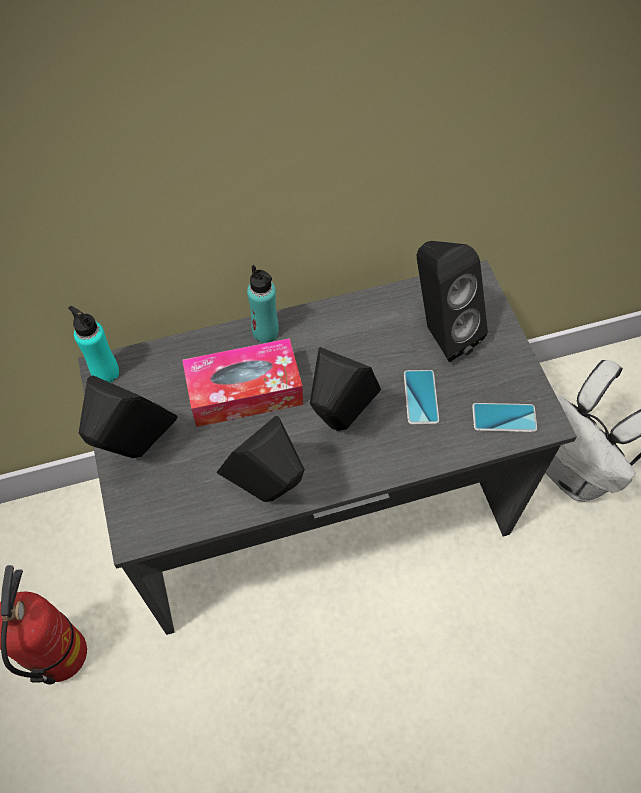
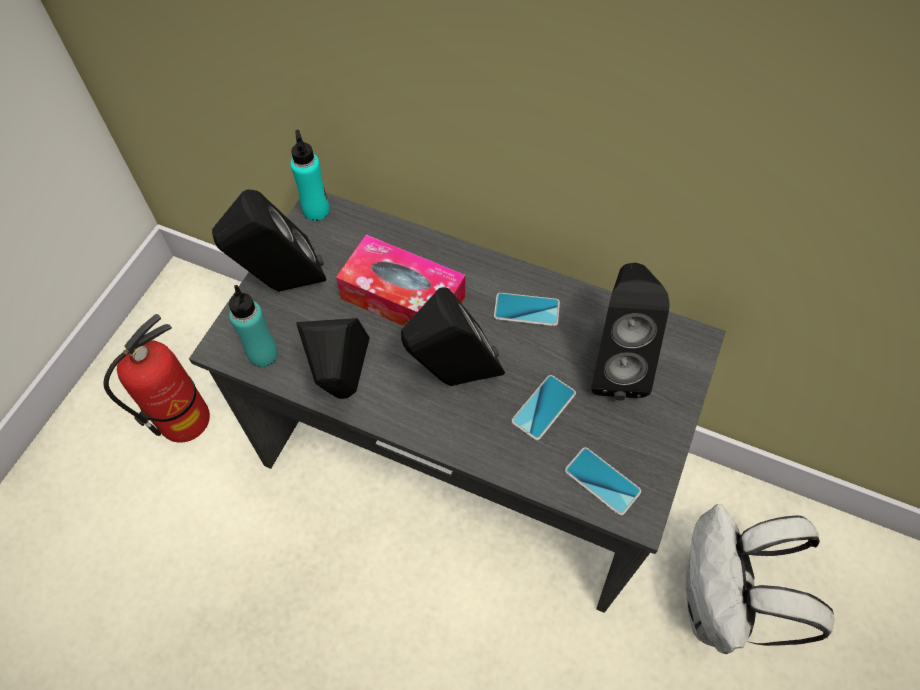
camera: 40 degrees right, 0 degrees up
(265, 332) = (465, 261): turquoise bottle -> turquoise bottle (263, 354)
(344, 337) = (526, 310): none -> phone

